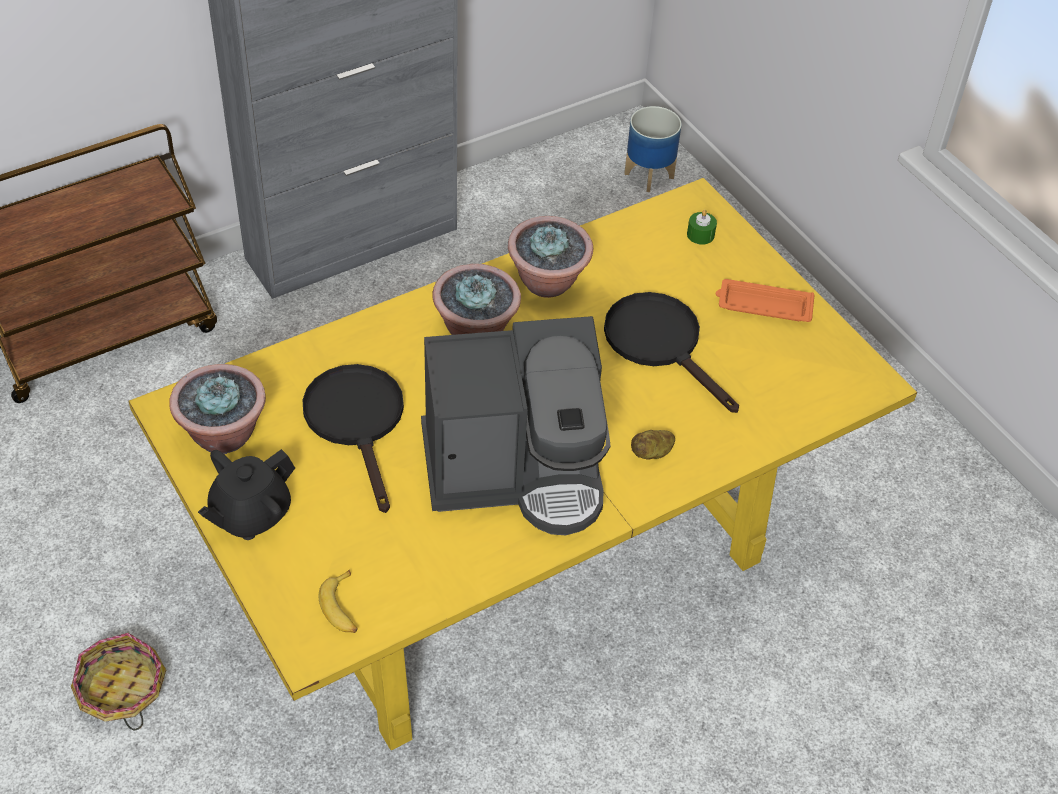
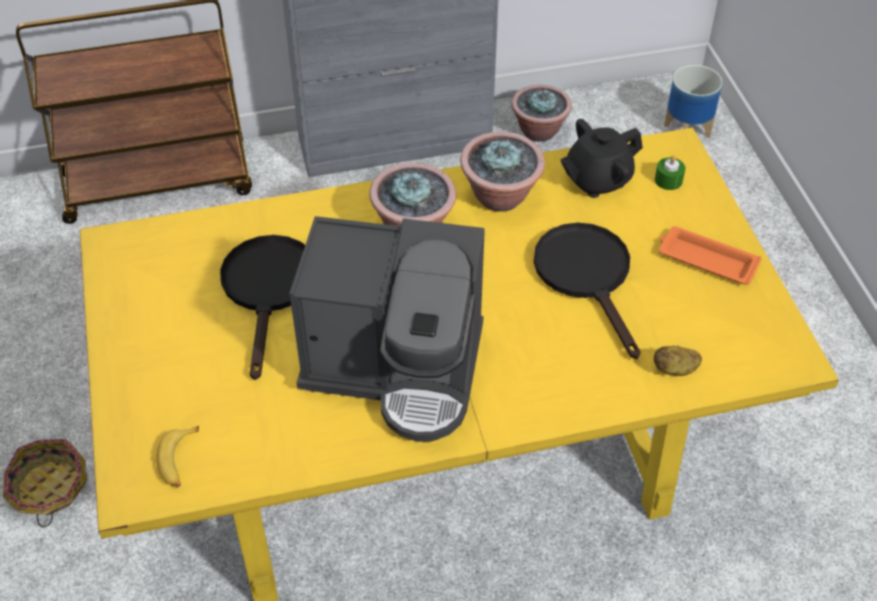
camera: 20 degrees right, 0 degrees up
(223, 434) = (146, 276): potted plant -> potted plant (539, 131)
(250, 514) = (136, 353): black teapot -> black teapot (597, 180)
(652, 453) = (536, 380): potato -> potato (675, 369)

